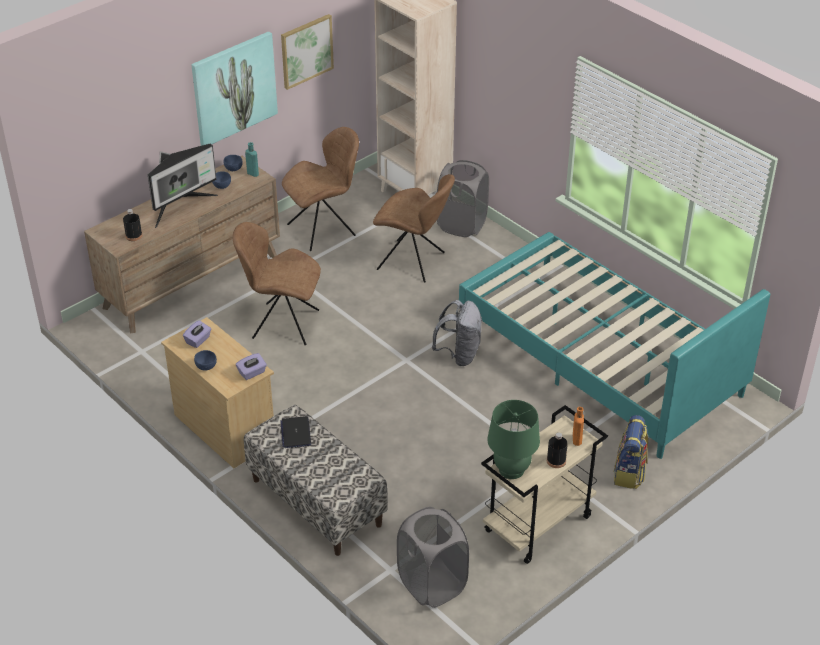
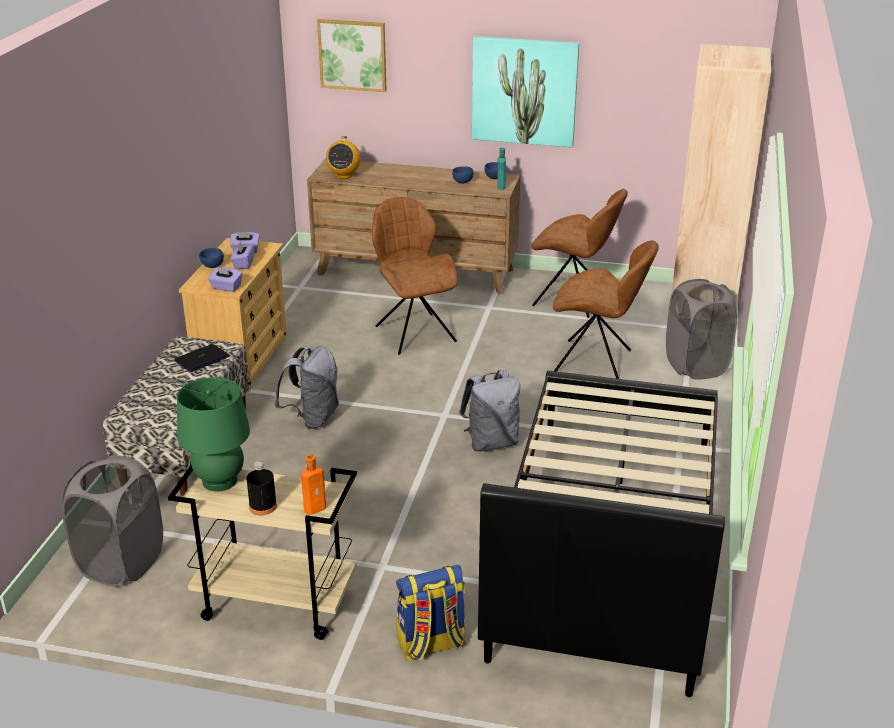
camera: 55 degrees right, 10 degrees down
(134, 236) = (344, 175): black bottle -> radio
(180, 206) = (409, 177): monitor -> none
(221, 350) = (243, 264): none -> purple tissue box
(306, 51) = (629, 92): picture -> picture (352, 55)
(345, 424) = (312, 418): none -> grey backpack
(413, 262) = (596, 362): brown chair -> brown chair turned 60 degrees counterclockwise
(599, 357) = (608, 540): turquoise bed -> black bed

